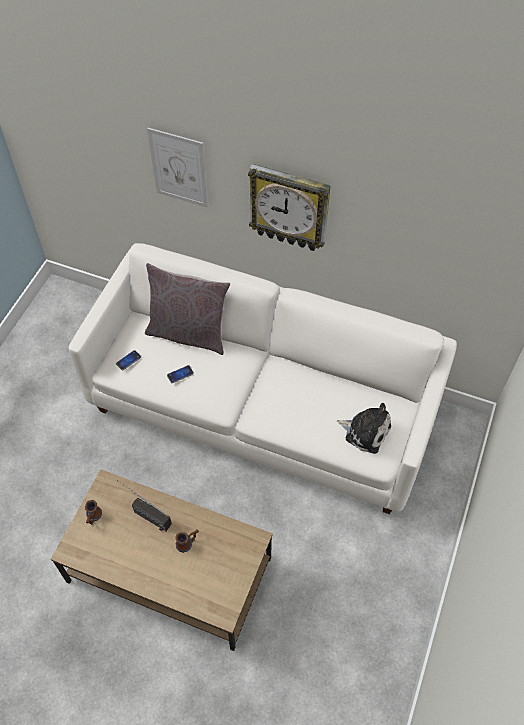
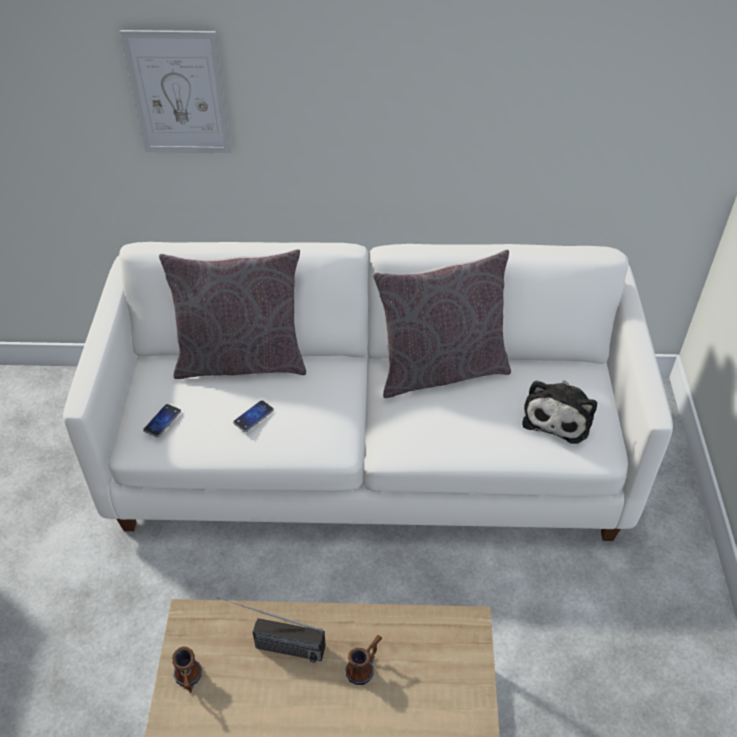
camera: 20 degrees left, 10 degrees down
(289, 207) = (363, 112): wall clock -> none
(307, 376) = (441, 370): none -> grey pillow
(365, 431) = (559, 416): plush toy -> plush toy turned 105 degrees clockwise

